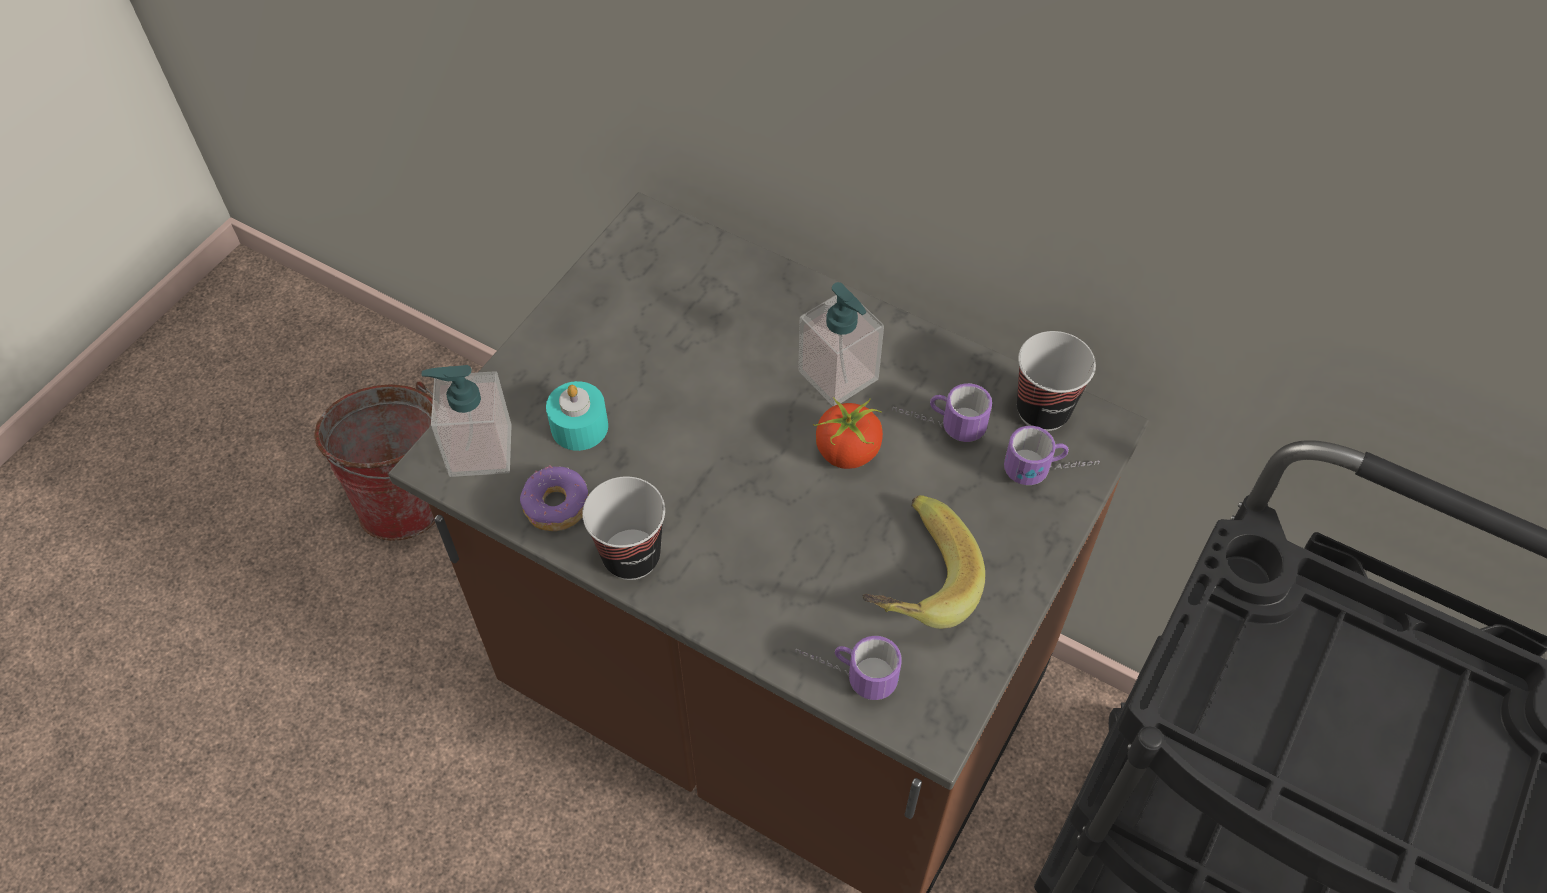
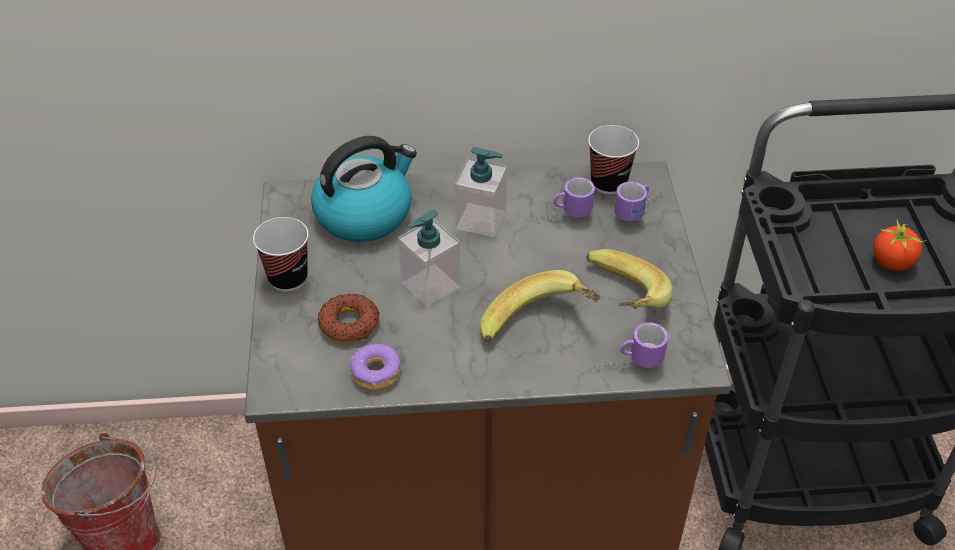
camera: 35 degrees left, 10 degrees down
(480, 450) = (296, 369): soap dispenser -> soap dispenser (430, 285)
(579, 426) = (349, 323): turquoise candle -> donut
(631, 556) = (448, 374): cup -> cup (288, 278)
(711, 294) = (365, 214): none -> kettle
(784, 560) = (539, 328): none -> banana
(847, 453) = (523, 256): tomato -> tomato (892, 262)

